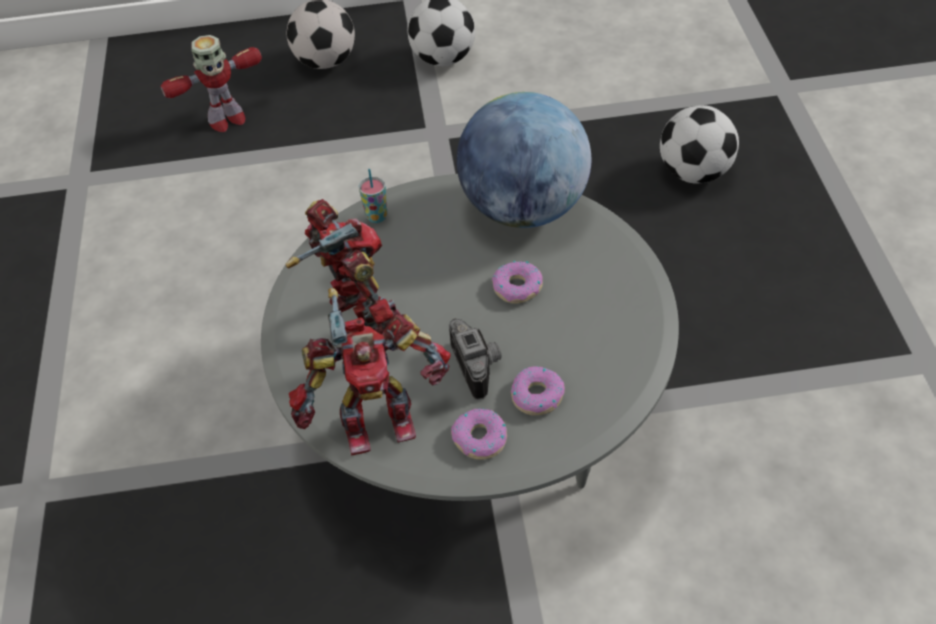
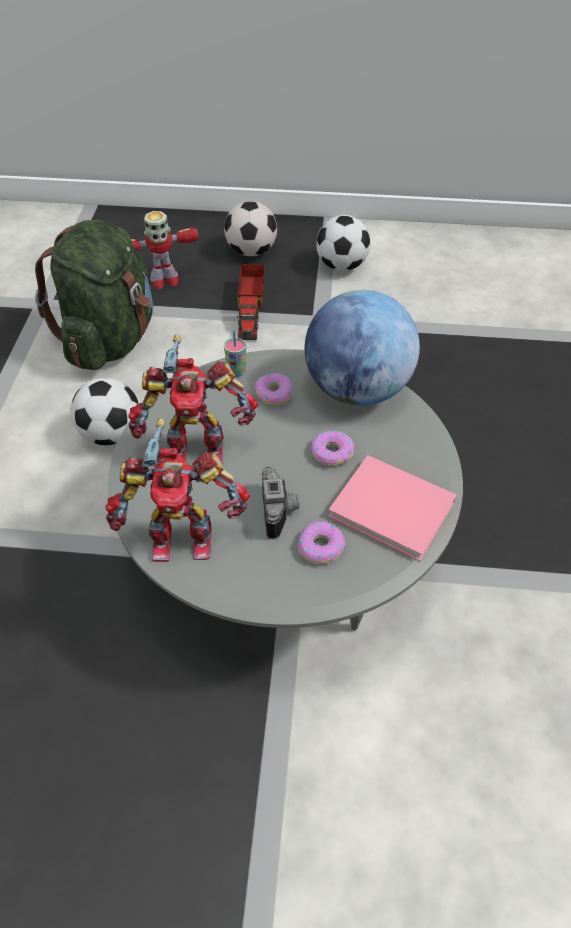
camera: 10 degrees right, 0 degrees up
(183, 208) = (111, 340): none -> green backpack
(347, 136) = (250, 310): none -> toy truck
(359, 315) = (196, 448): toy robot -> toy robot turned 105 degrees clockwise
(480, 439) = (261, 572): donut -> donut (274, 393)
(607, 337) = (395, 511): none -> pink book
(694, 173) = (517, 392): football -> football (111, 434)

